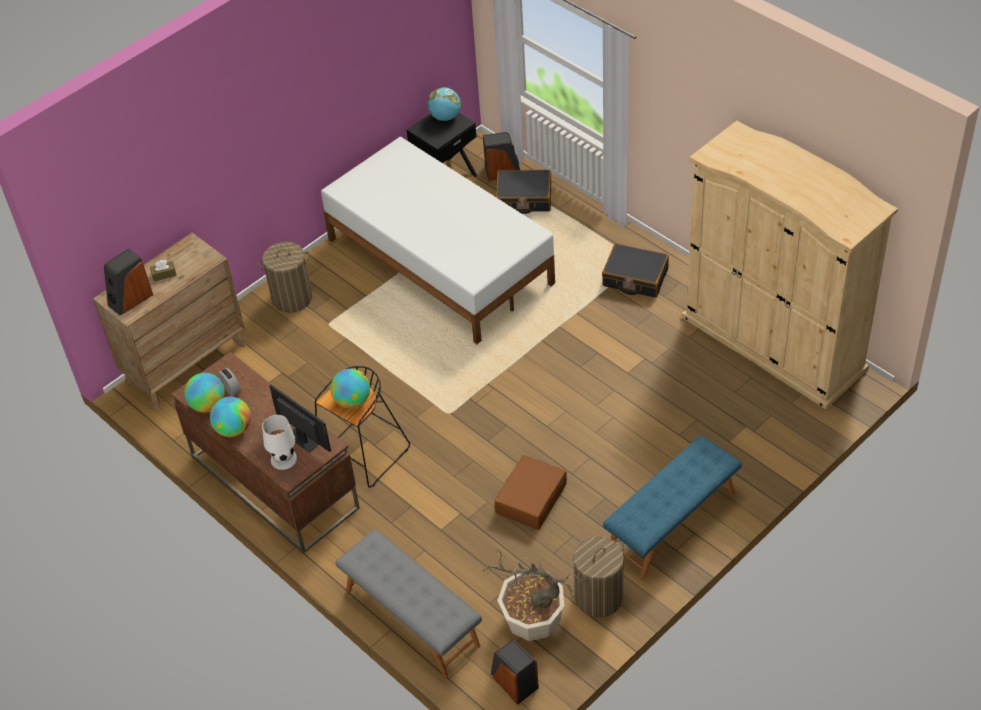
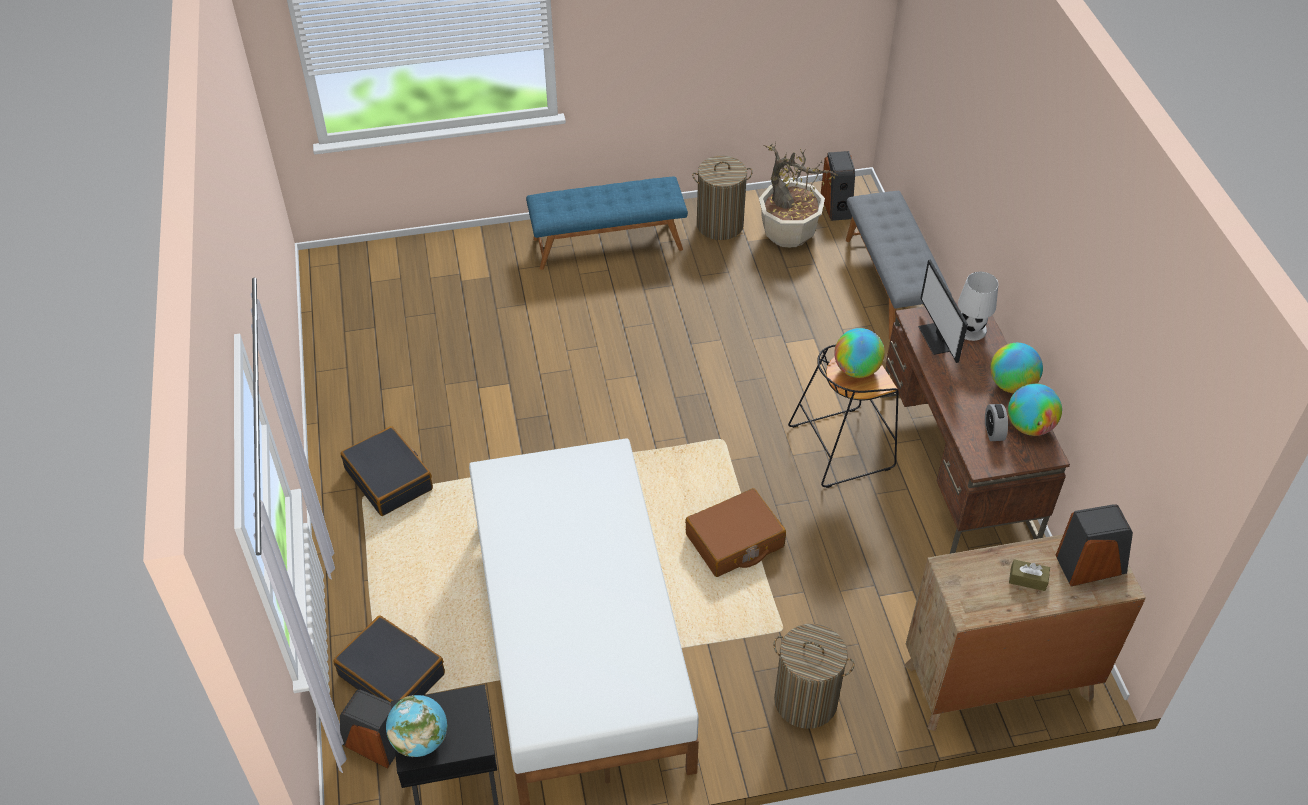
camera: 150 degrees left, 0 degrees up
(530, 498) = (709, 321): brown suitcase -> brown suitcase (734, 541)
(773, 343) = (346, 335): beige wardrobe -> none

